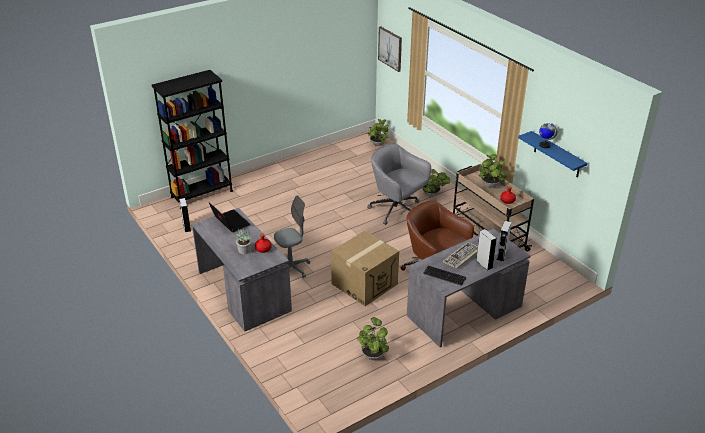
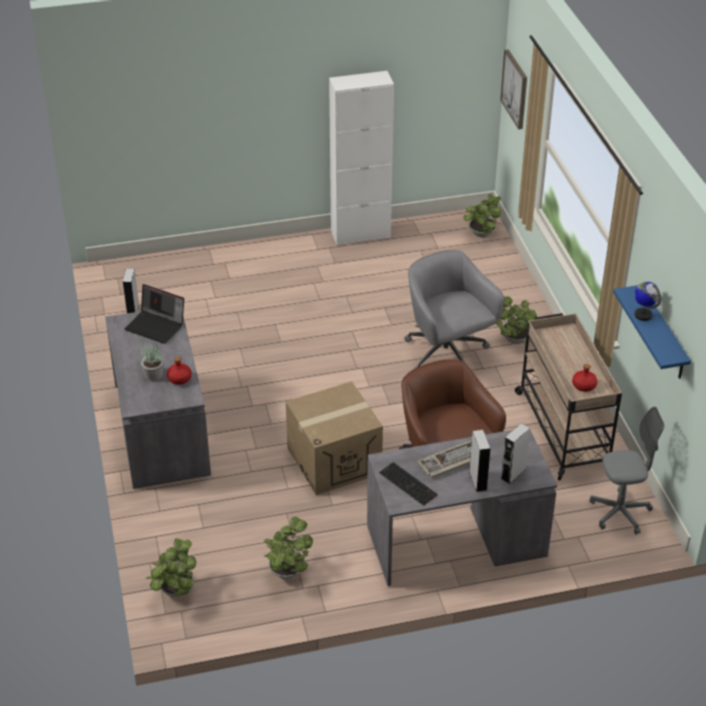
camera: 20 degrees right, 5 degrees up
(202, 194) = (179, 262): black bookcase -> none
(229, 222) = (156, 326): laptop -> laptop turned 135 degrees clockwise
(291, 269) = (244, 411): grey office chair -> grey office chair (620, 512)
(307, 157) = (360, 234): none -> white cabinet
(490, 185) = (573, 354): potted plant -> potted plant (175, 592)

